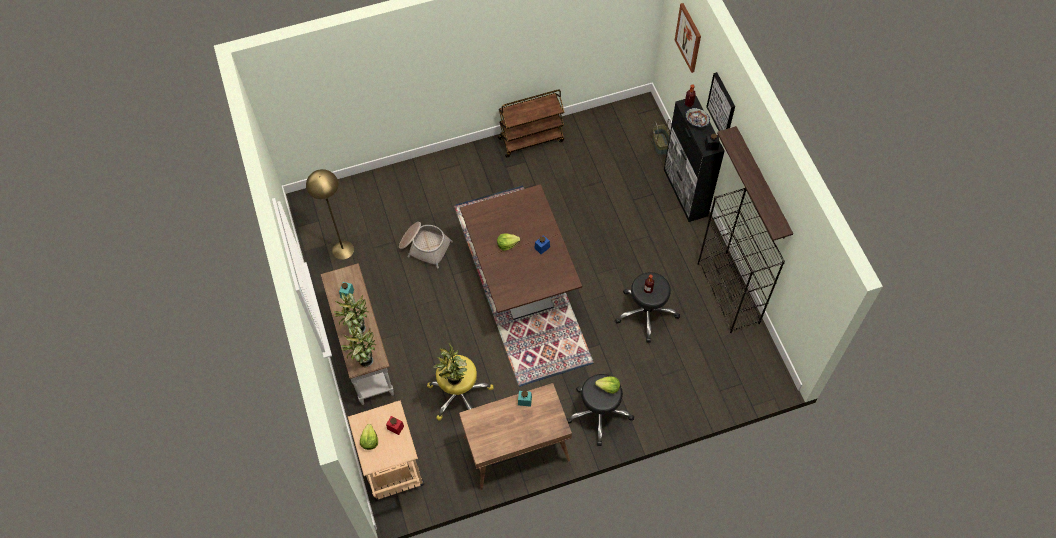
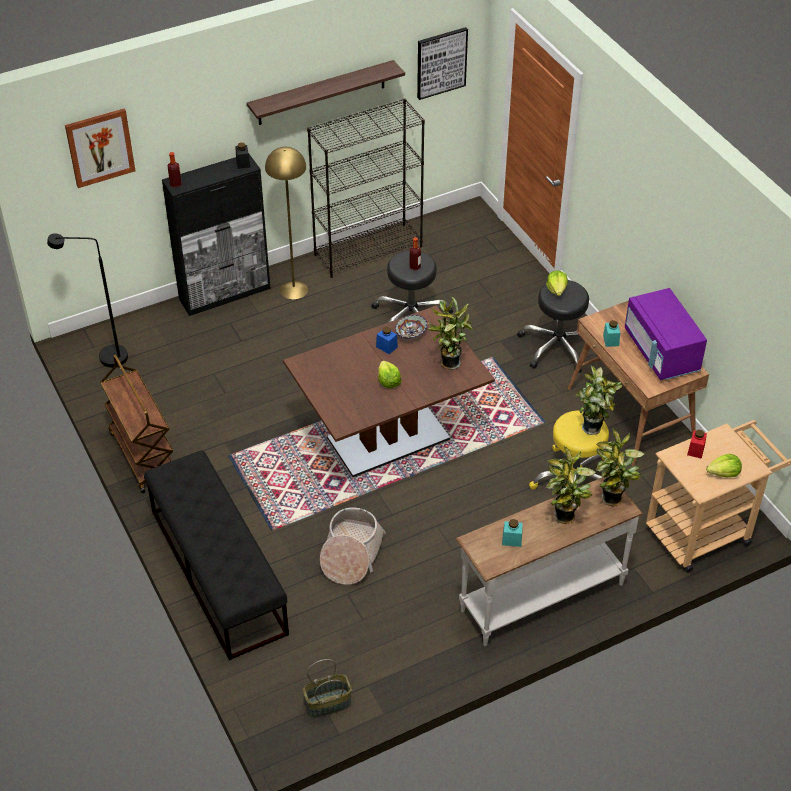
camera: 100 degrees left, 15 degrees down
(343, 250) = (373, 659): yellow floor lamp -> yellow floor lamp (293, 290)
(428, 175) = (217, 571): none -> black bench
(505, 434) = (661, 352): none -> purple microwave
(518, 284) = (448, 363): none -> potted plant
(626, 120) = (105, 358): none -> black floor lamp
(661, 144) = (146, 321): basket -> basket (328, 702)
(696, 122) = (205, 176): bowl -> bowl (411, 334)
(722, 106) = (209, 122): picture -> picture (441, 62)

